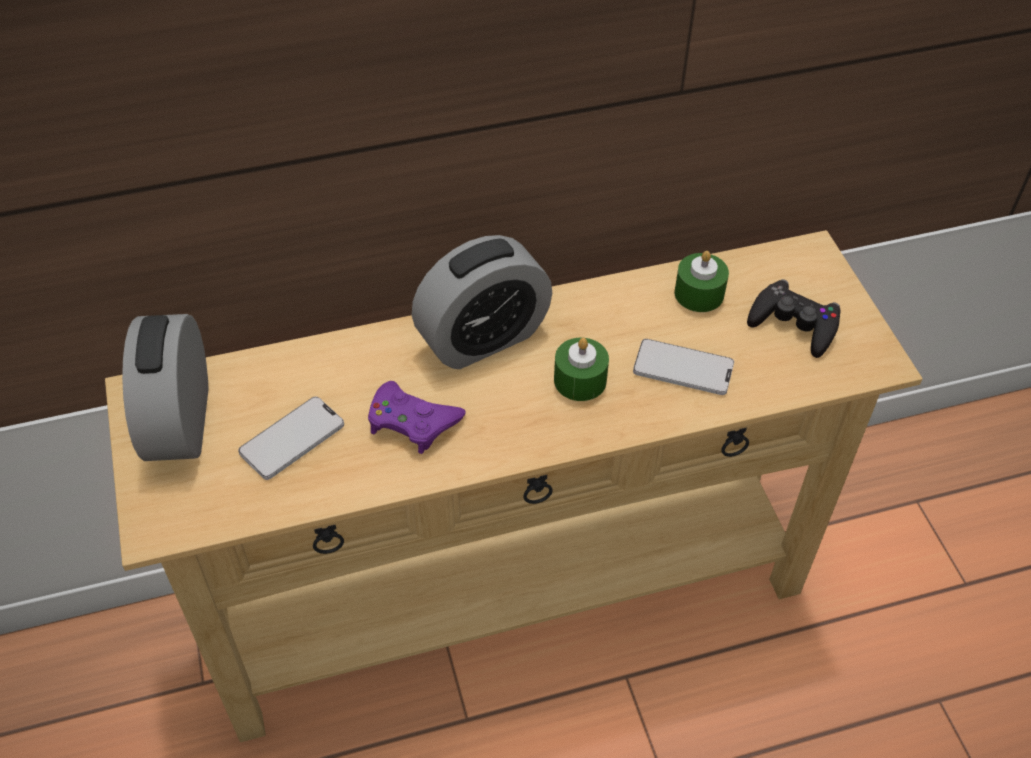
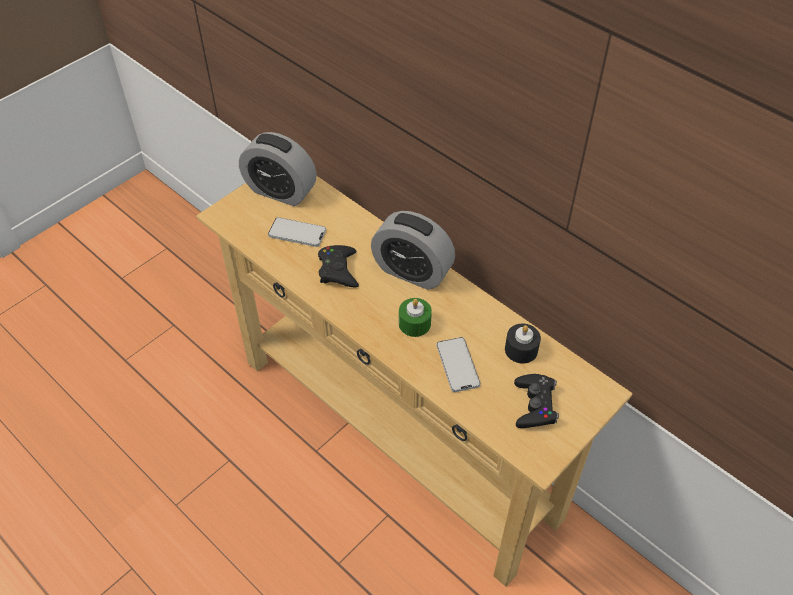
camera: 60 degrees right, 0 degrees up
(180, 421) = (280, 191): alarm clock -> alarm clock turned 120 degrees counterclockwise
(412, 421) = (338, 270): purple game controller -> black game controller
(699, 293) = (521, 349): green candle -> black candle

